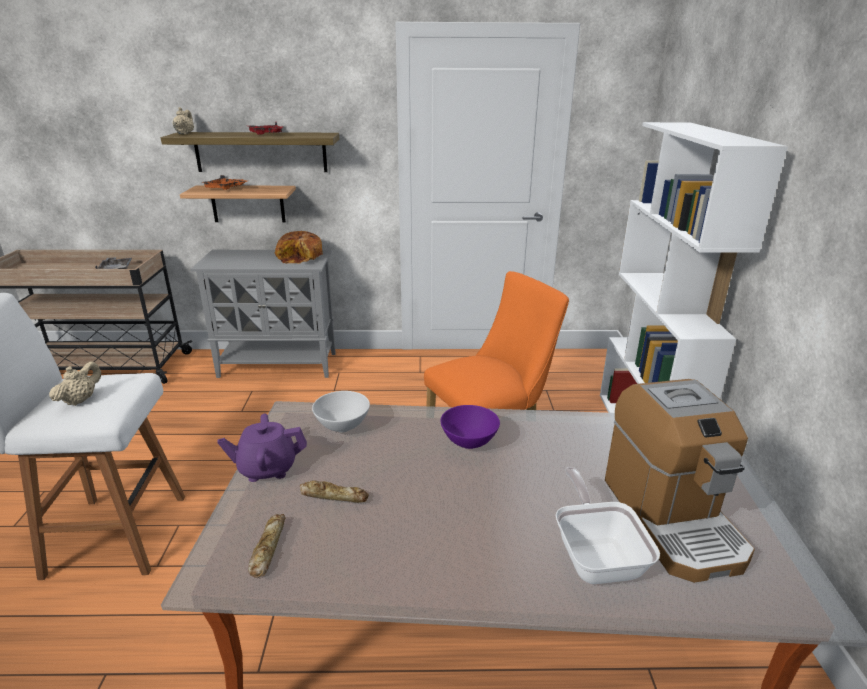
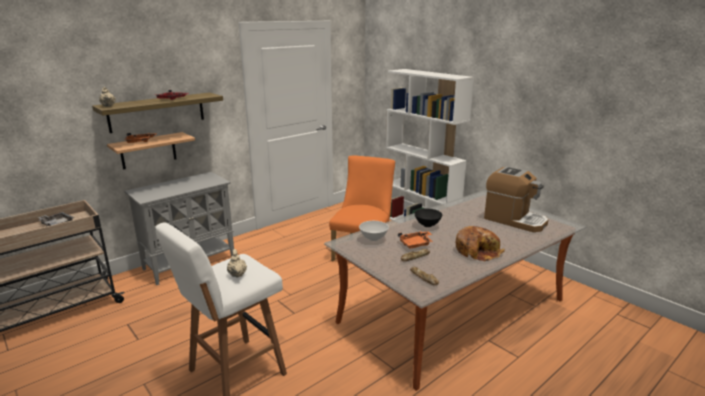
camera: 40 degrees left, 5 degrees down
(267, 468) = (373, 261): purple teapot -> none
(301, 257) = (202, 179): bread -> bread (477, 250)
(384, 470) = (416, 244): none -> orange tray
(468, 443) = (427, 225): purple bowl -> black bowl
(596, 556) = (512, 236): frying pan -> none

